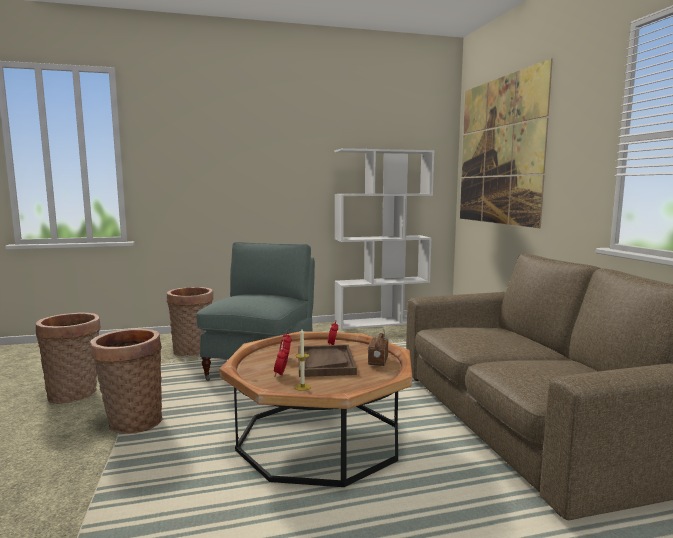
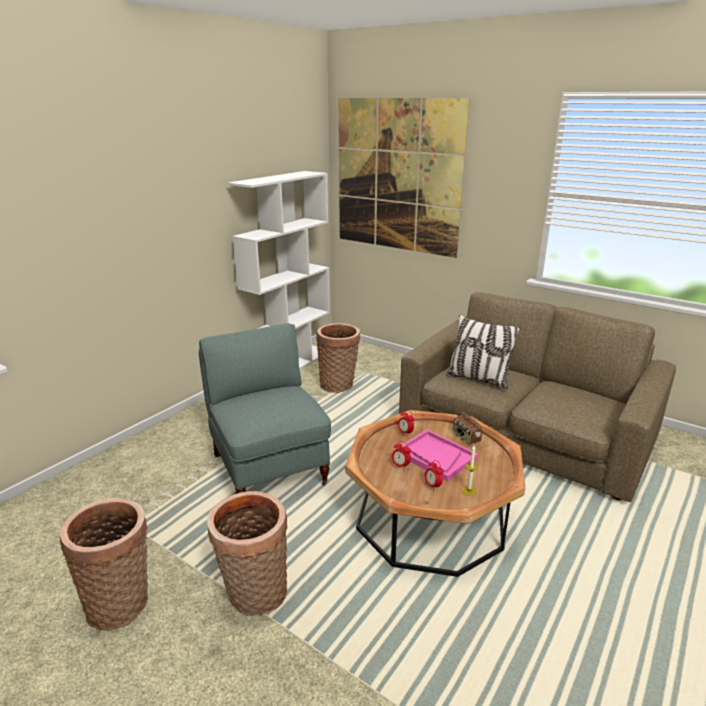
camera: 40 degrees left, 15 degrees up
(193, 351) = (156, 479): basket -> basket (339, 385)
(325, 362) = (435, 456): brown tray -> pink tray
(473, 334) = (478, 379): none -> pillow

